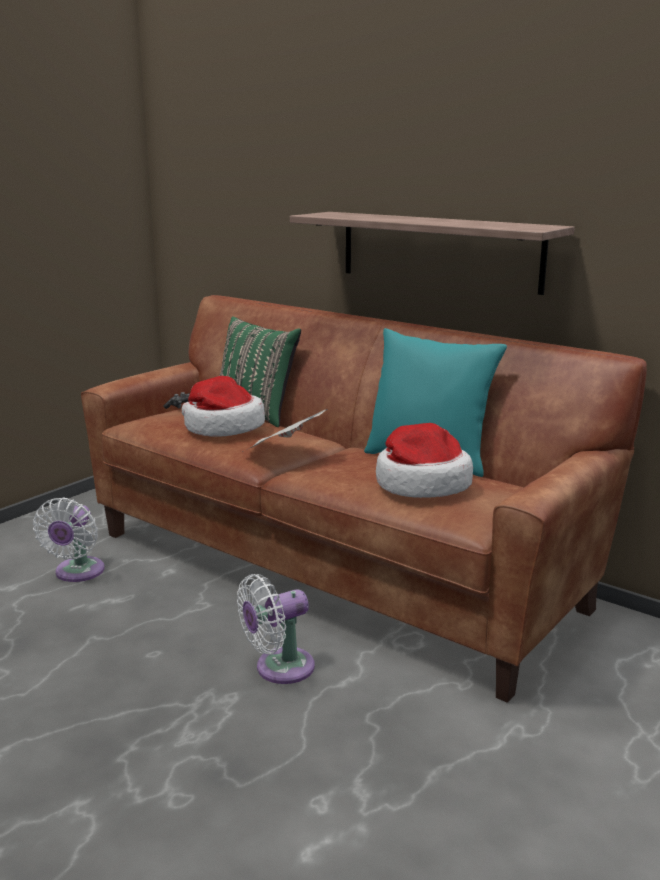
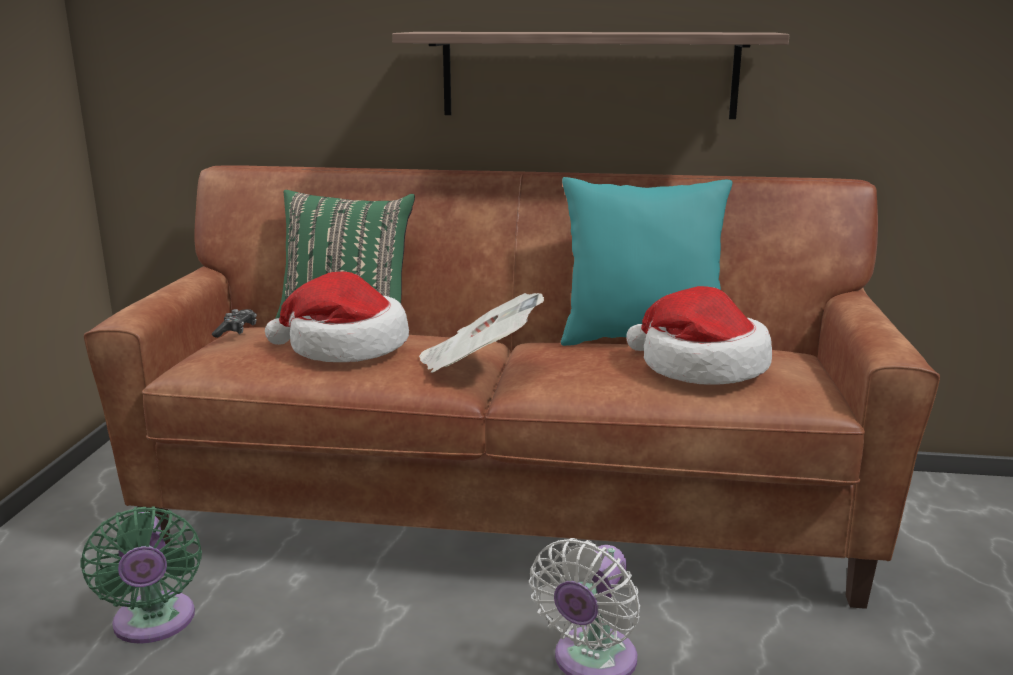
camera: 30 degrees left, 0 degrees up
(77, 573) = (154, 624): white fan -> green fan

